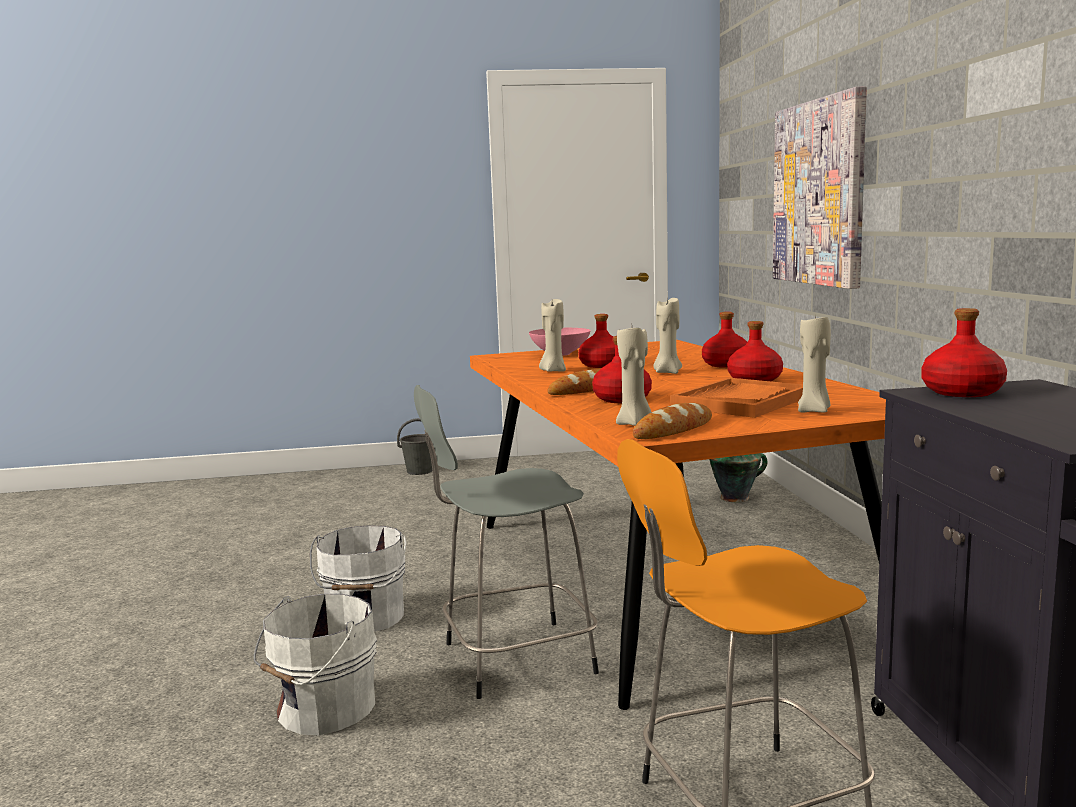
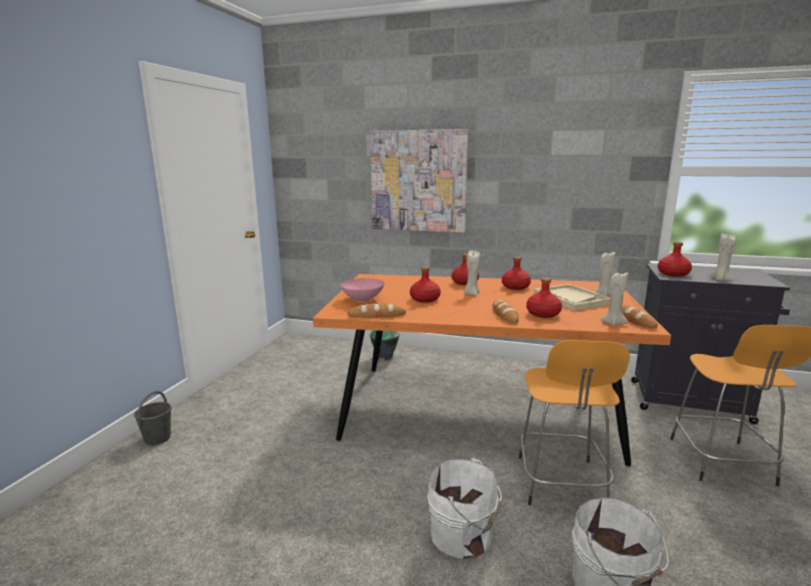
camera: 65 degrees left, 5 degrees up
(506, 364) = (376, 315): none -> bread
(513, 659) = (561, 484): grey stool -> orange stool
(553, 371) = (426, 310): beige candle -> beige candle (720, 279)
(741, 401) = (571, 299): orange tray -> beige tray

